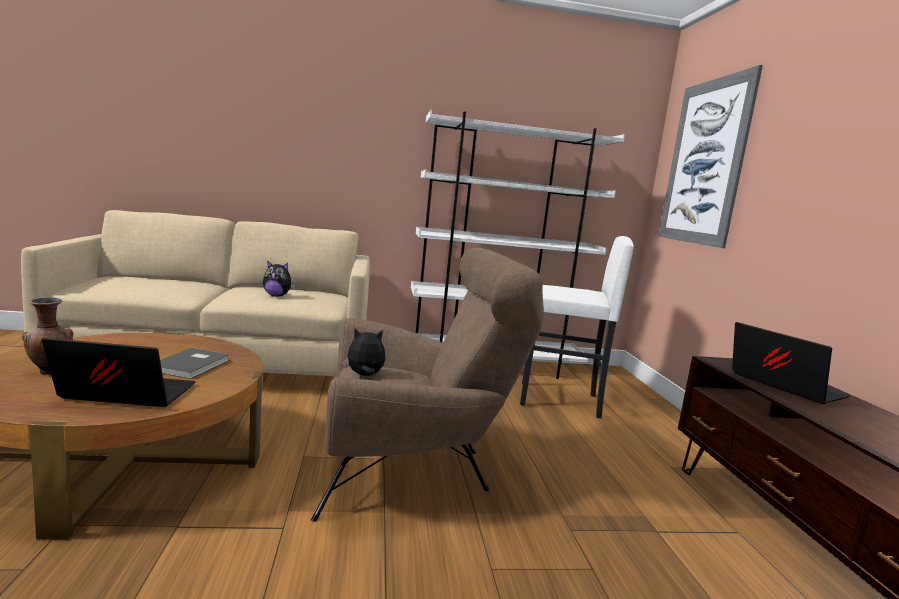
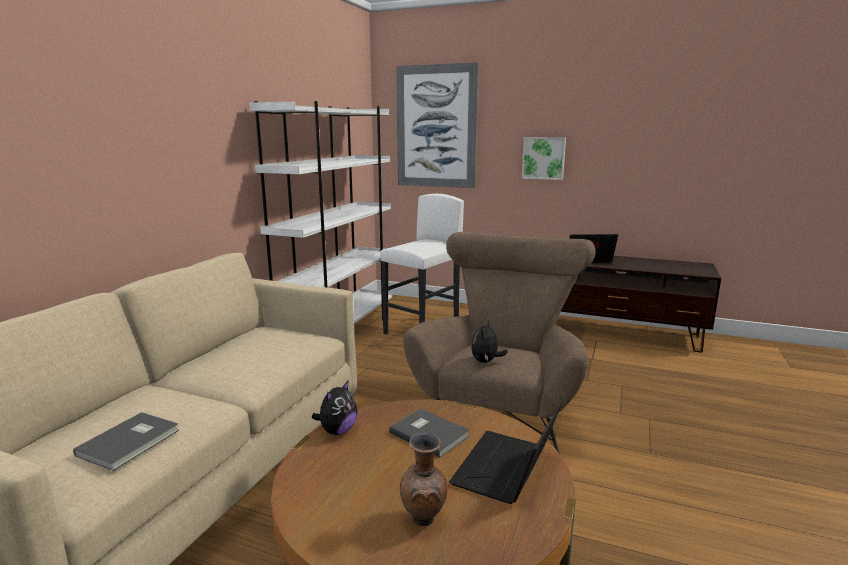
camera: 60 degrees left, 5 degrees up
(129, 286) = (131, 442): none -> grey book
(277, 296) = (263, 354): plush toy -> plush toy (337, 431)
(813, 207) = (543, 158): none -> picture

